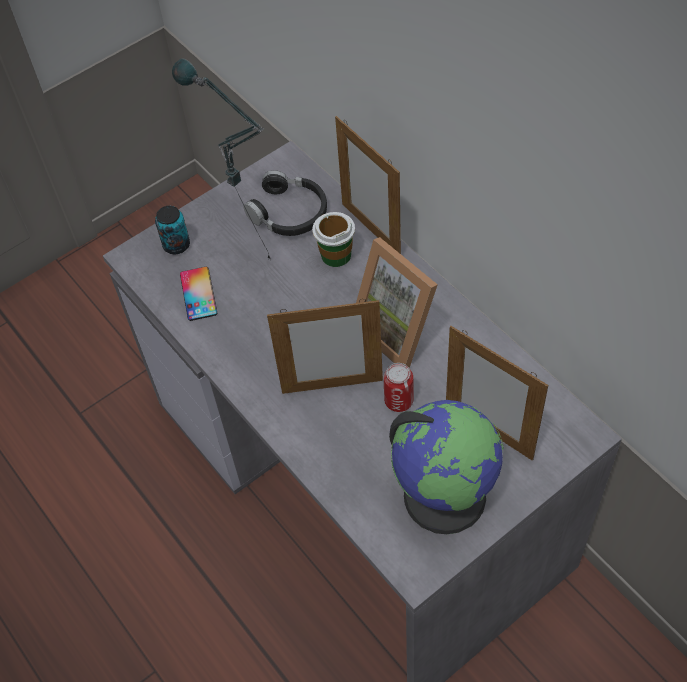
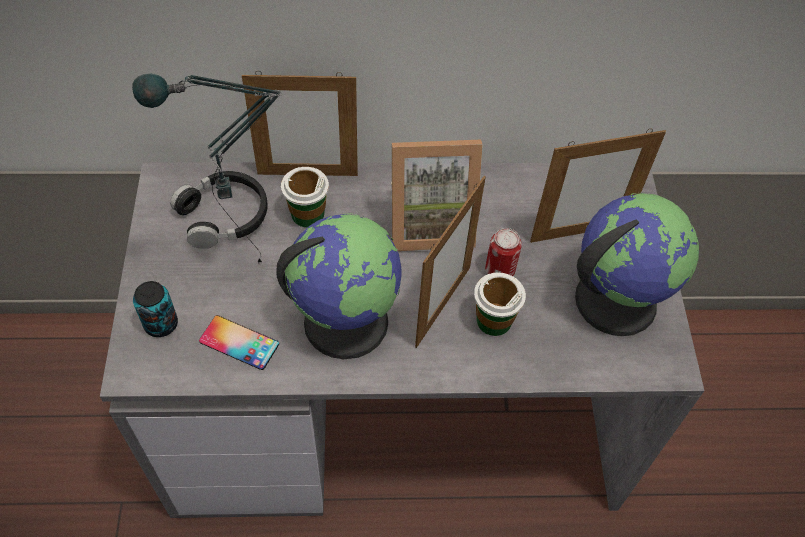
camera: 60 degrees left, 0 degrees up
(267, 338) = (345, 320): none -> globe
(349, 425) = (493, 320): none -> cup

